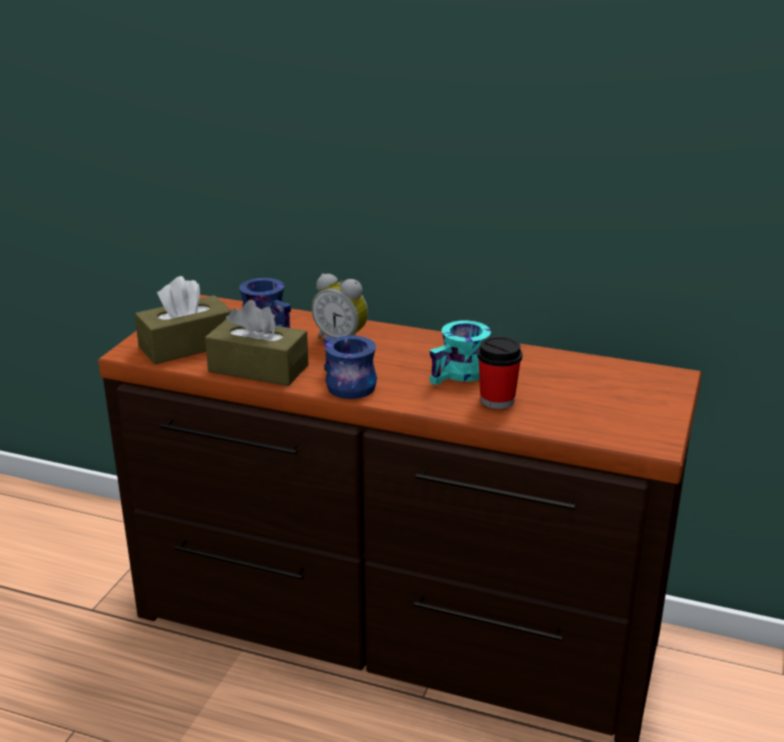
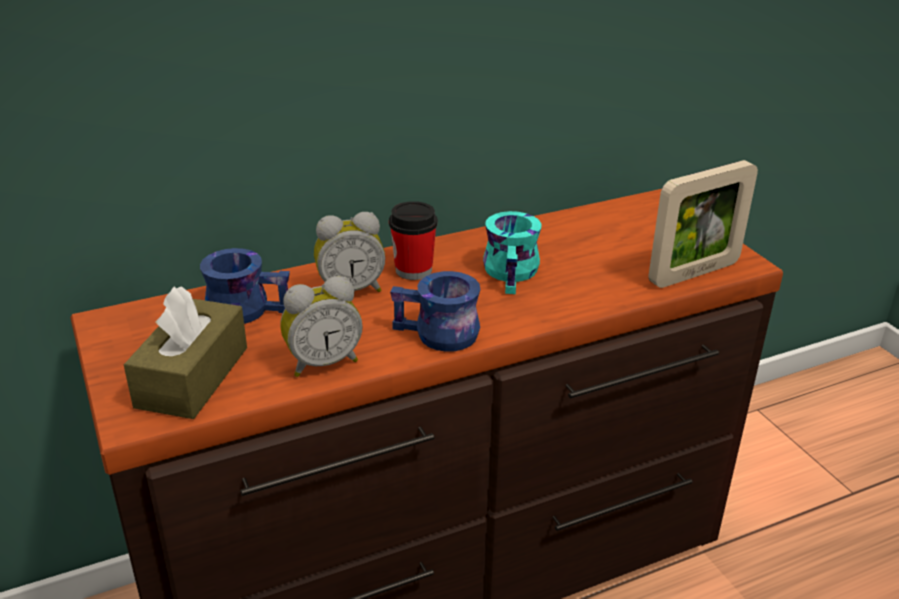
camera: 45 degrees left, 5 degrees up
(258, 368) = (322, 362): brown tissue box -> alarm clock
(497, 400) = (583, 283): cup -> cup (413, 270)
(596, 431) = (694, 273): none -> picture frame

